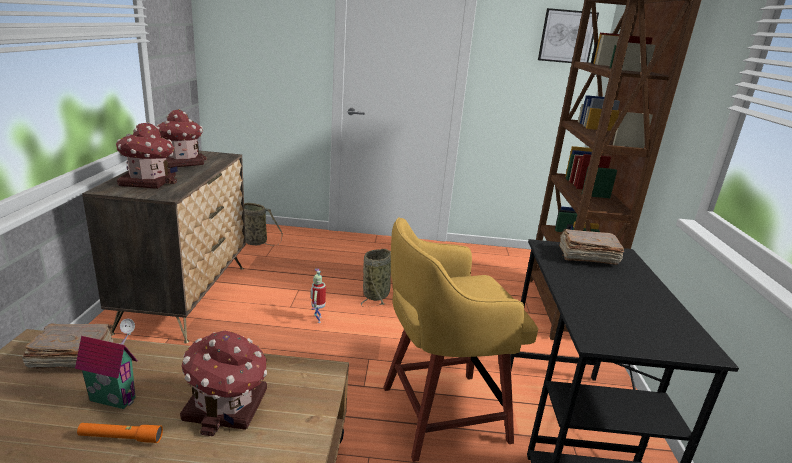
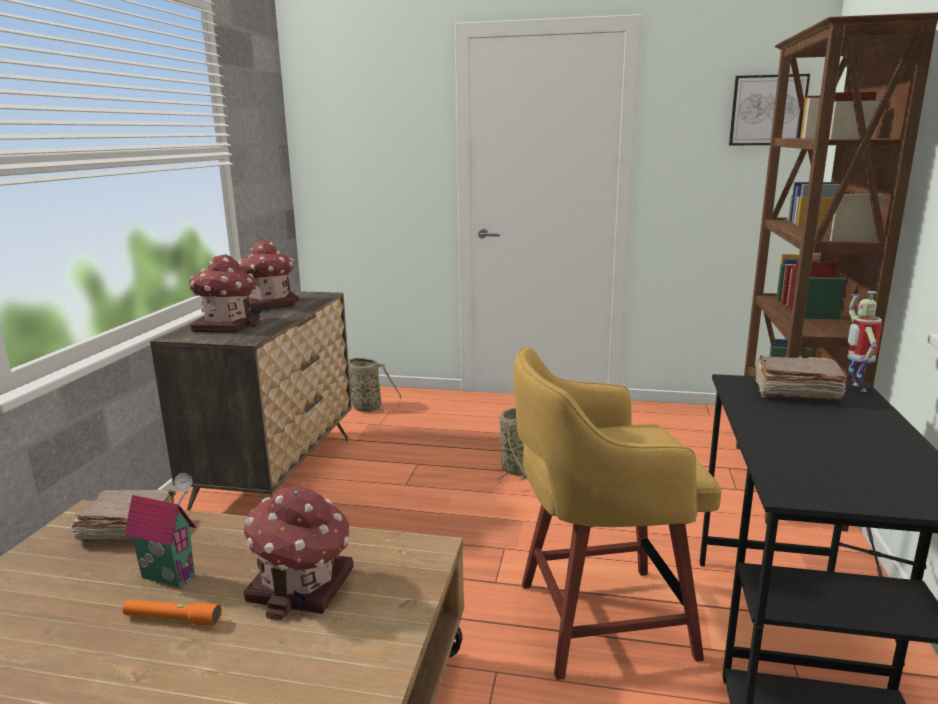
camera: 10 degrees right, 5 degrees down
(317, 319) = (439, 499): toy robot -> toy robot (855, 387)

